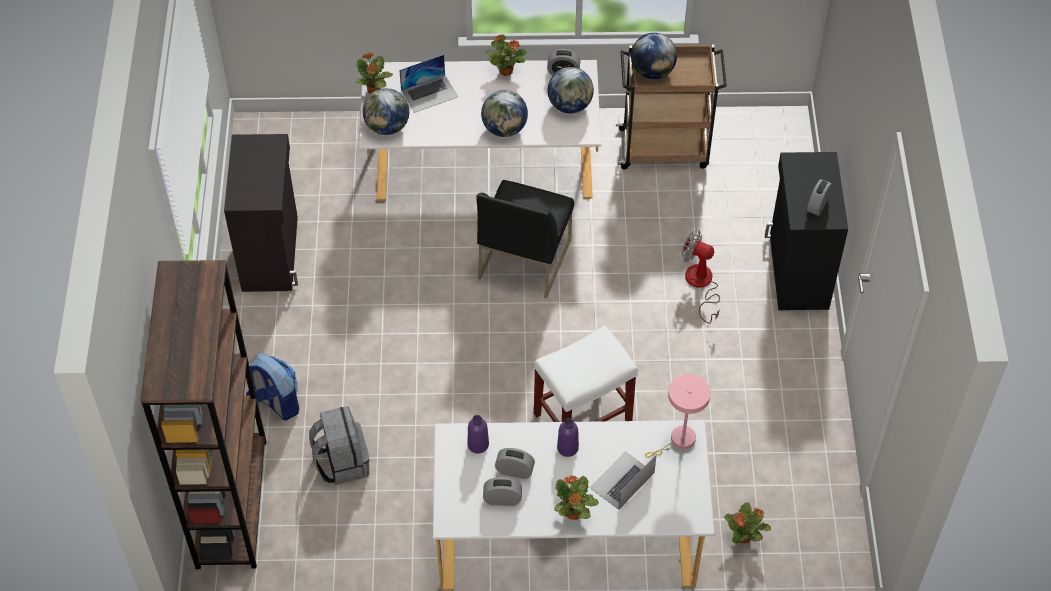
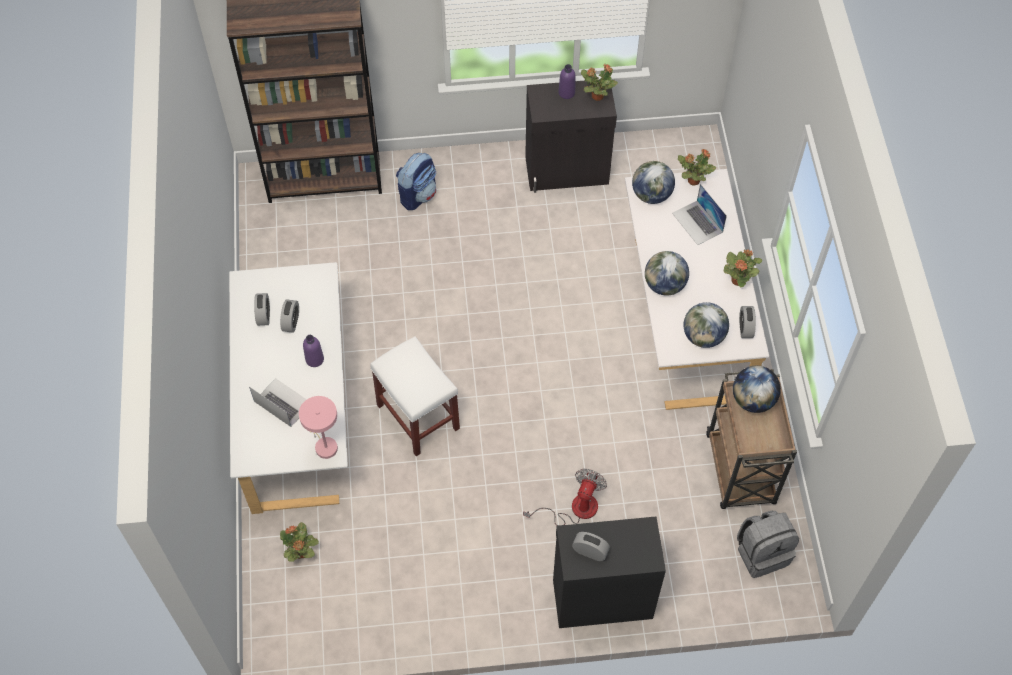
camera: 85 degrees right, 5 degrees up
(341, 462) = (364, 245): grey backpack -> grey backpack (762, 552)
(478, 444) = (316, 294): purple bottle -> purple bottle (566, 93)
(524, 258) = (587, 358): black chair -> none
(573, 514) = (250, 368): potted plant -> potted plant (597, 96)

